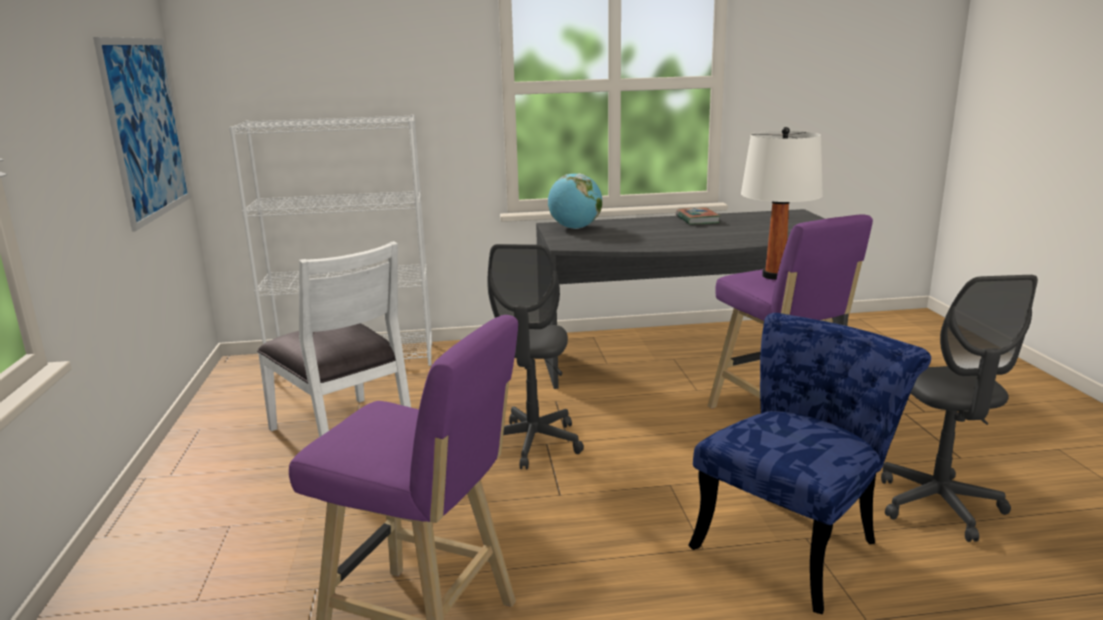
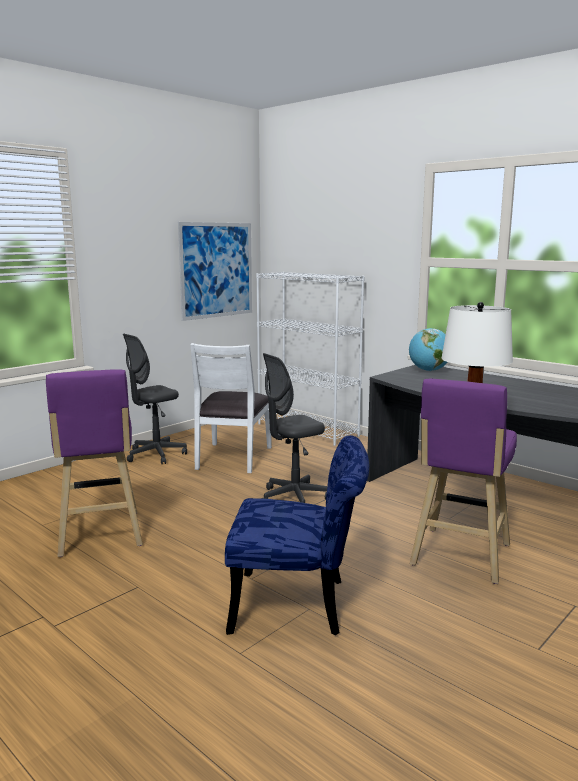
camera: 50 degrees right, 5 degrees down
(697, 219) = (531, 385): book -> none
(939, 505) = (434, 653): grey office chair -> grey office chair (156, 455)

